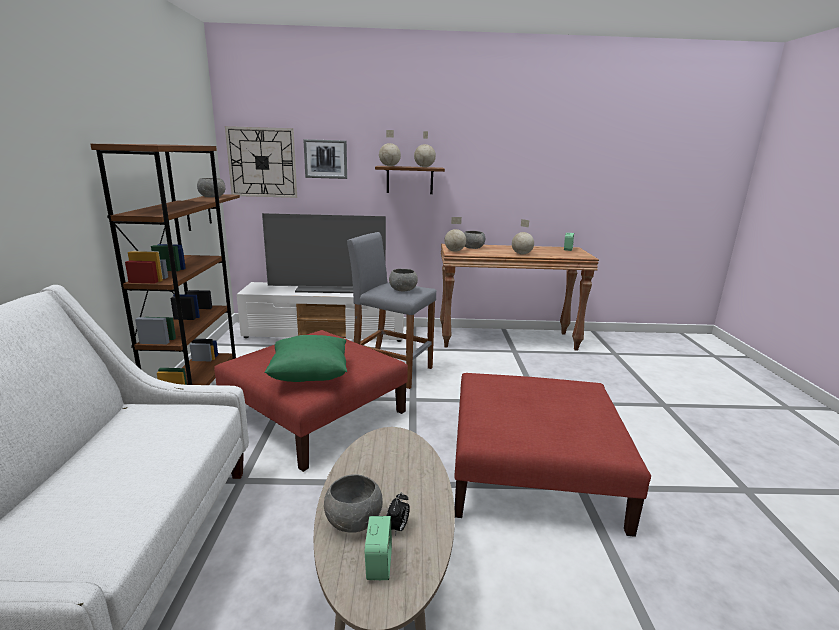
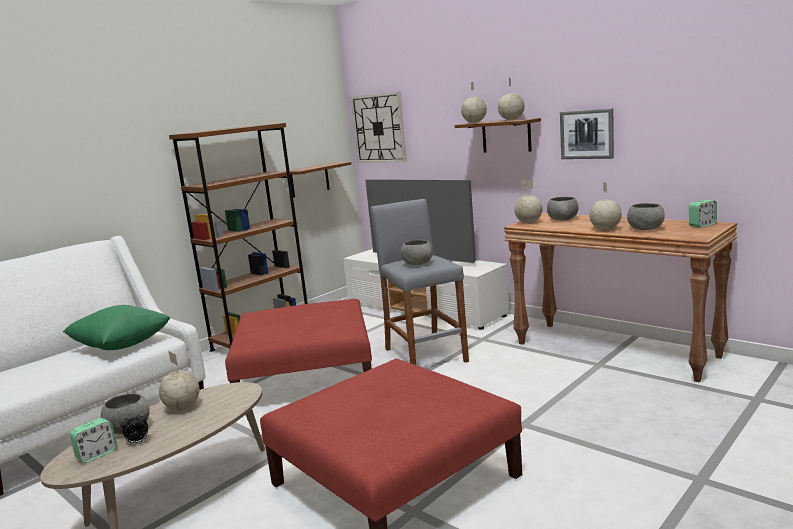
camera: 45 degrees right, 5 degrees down
(212, 197) = (317, 166): grey bowl -> grey bowl (645, 229)
(309, 376) = (272, 333): green pillow -> green pillow (121, 346)
(325, 159) = (427, 119): picture -> picture (587, 134)
(367, 474) = (183, 407): none -> globe

